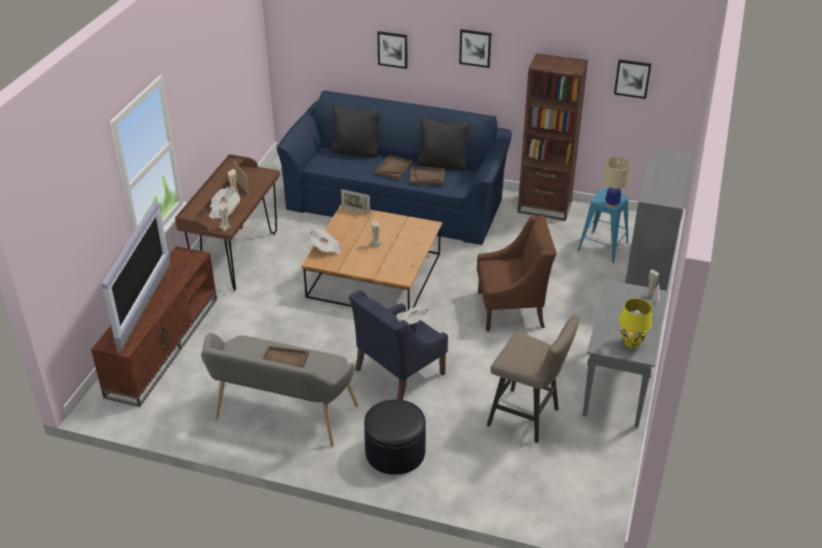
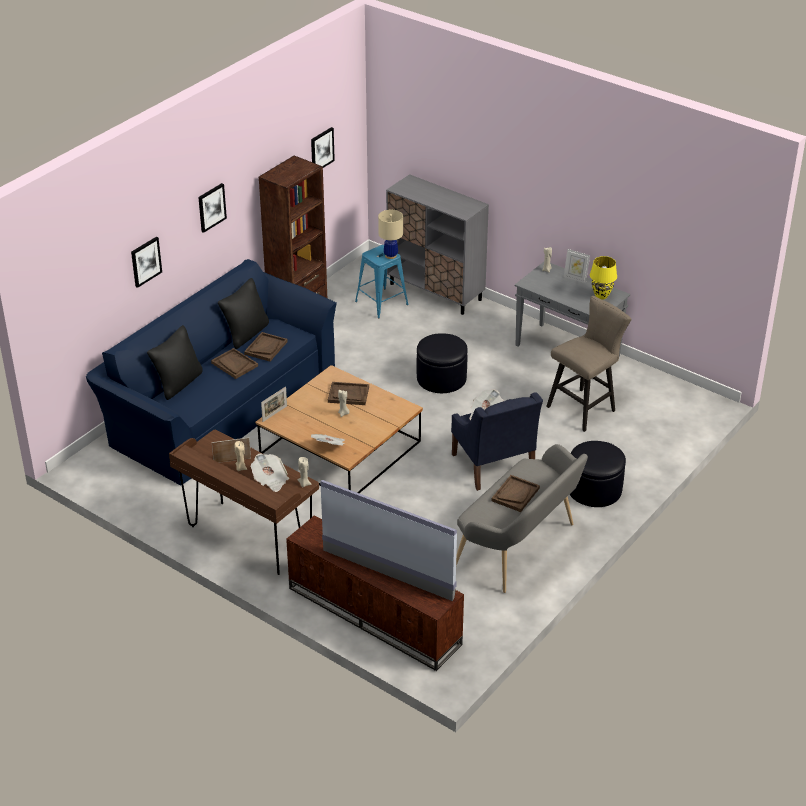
camera: 70 degrees left, 0 degrees up
(404, 241) = (348, 394): none -> brown tray
(511, 309) = (441, 378): brown armchair -> black ottoman

